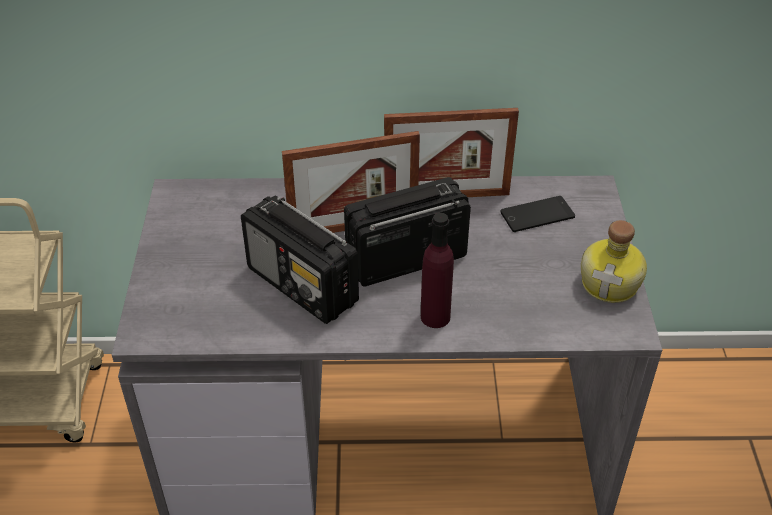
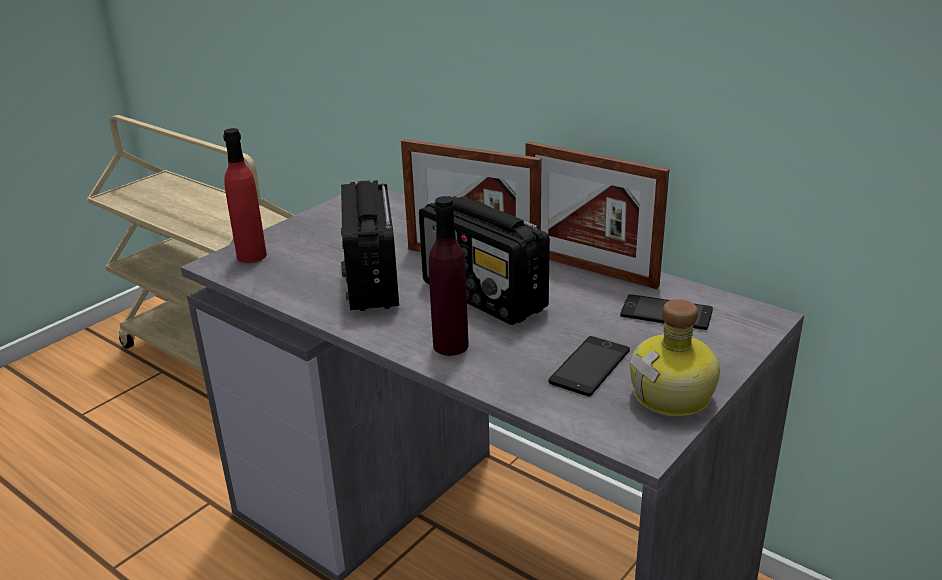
camera: 40 degrees right, 15 degrees down
(164, 311) = (251, 256): none -> red bottle
(405, 259) = (484, 296): radio -> radio turned 150 degrees counterclockwise
(540, 286) = (589, 366): none -> phone

